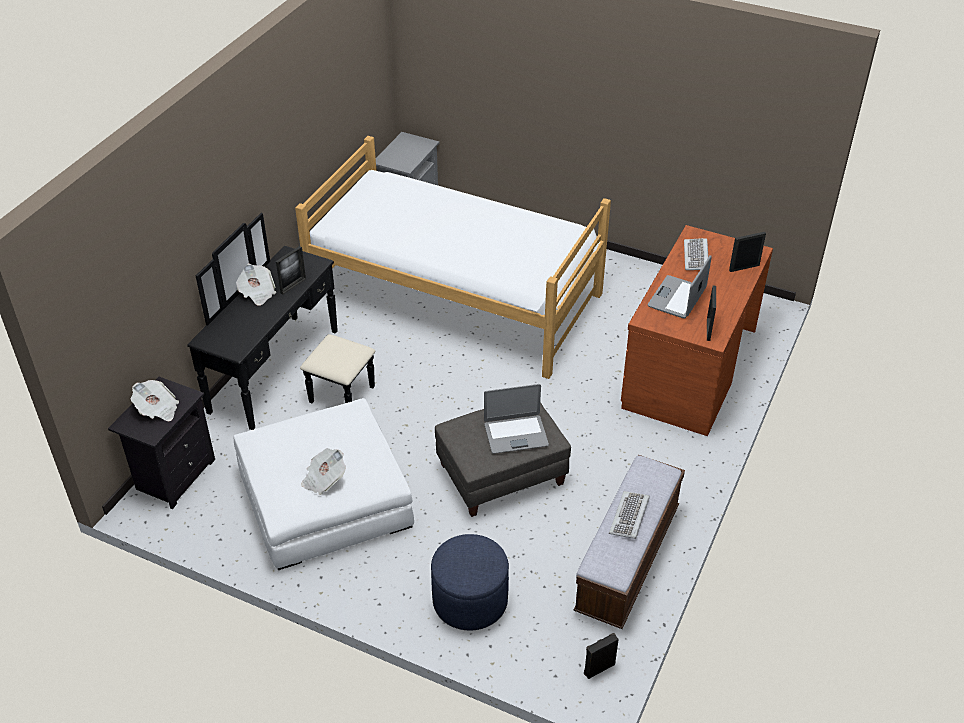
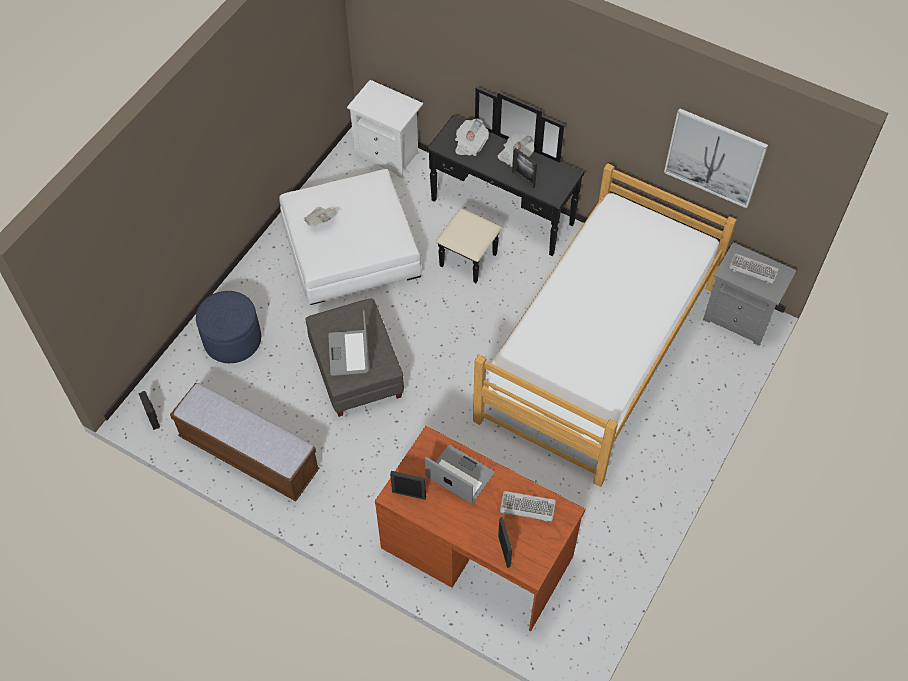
camera: 95 degrees right, 15 degrees up
(157, 409) = (385, 105): newspaper -> newspaper (470, 144)
(174, 475) = (389, 155): black nightstand -> white nightstand
(339, 97) = (714, 157): none -> picture
(629, 516) = (242, 426): keyboard -> keyboard (753, 270)

